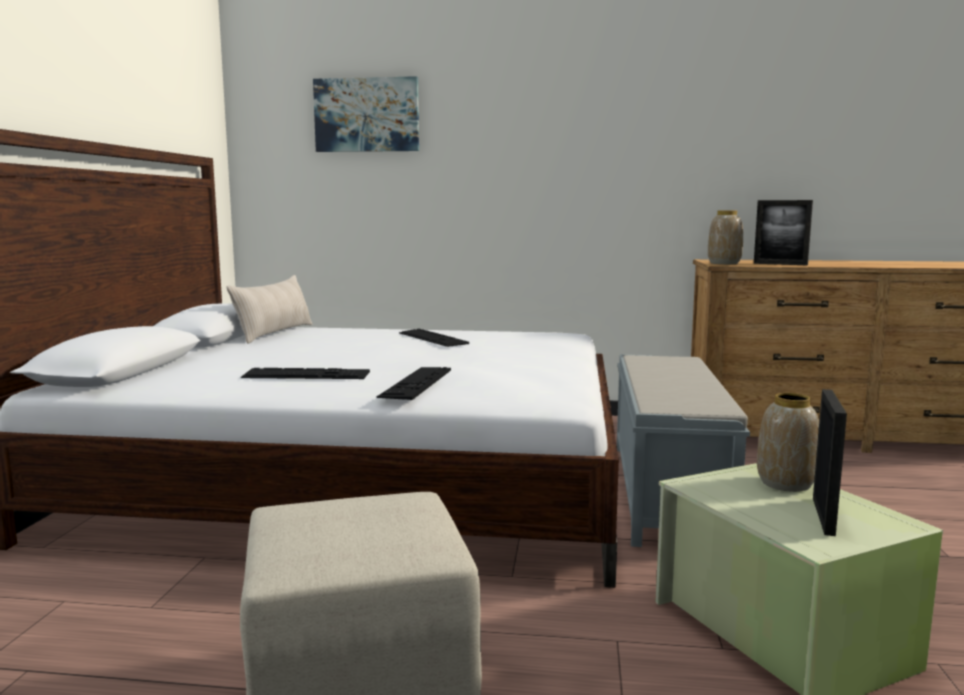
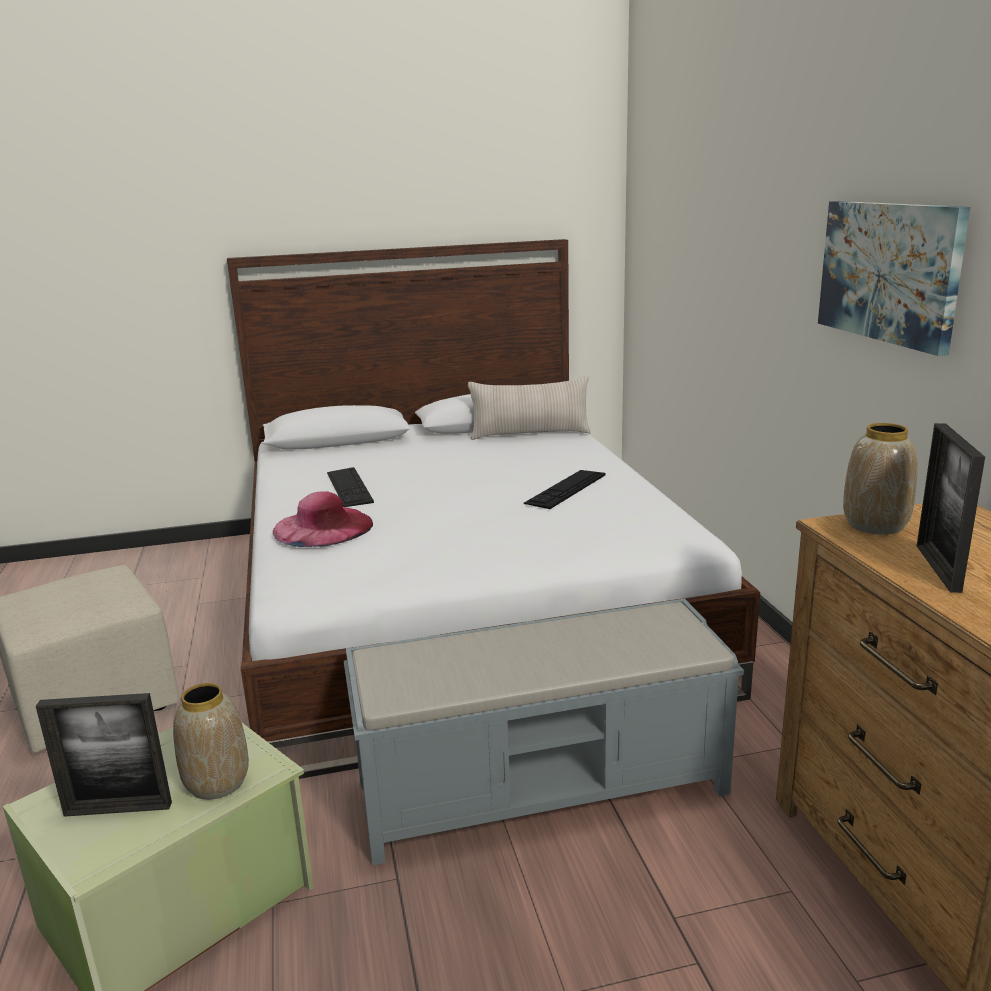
camera: 70 degrees right, 10 degrees up
(367, 115) = (693, 188): picture -> picture (889, 272)
(416, 383) = (323, 527): keyboard -> pink hat

